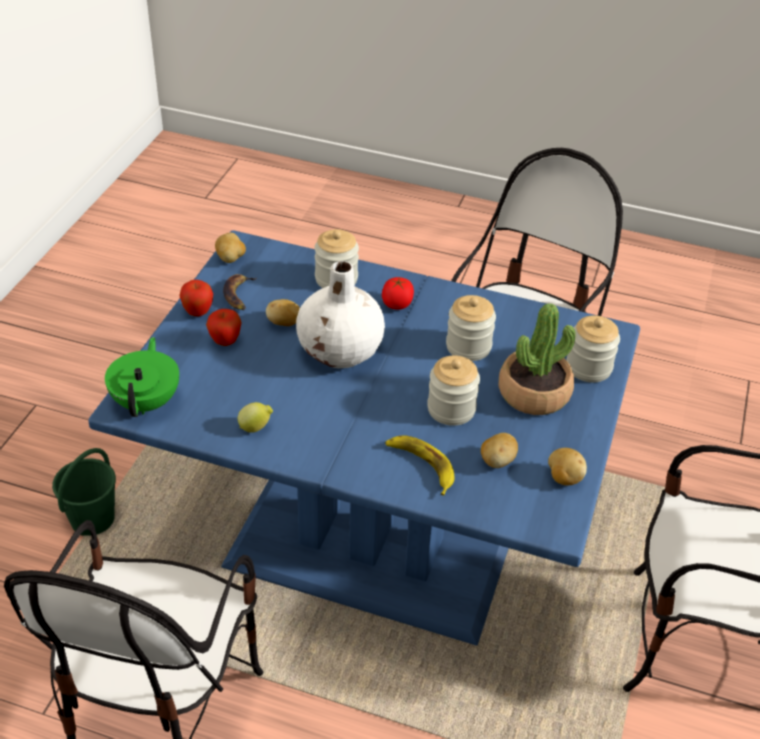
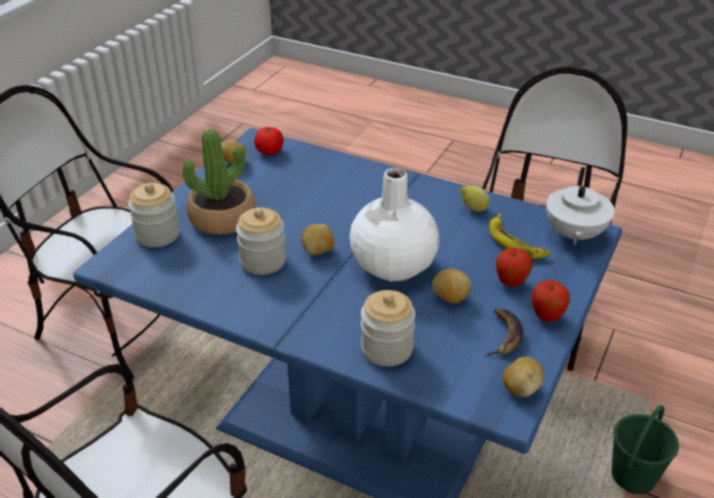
camera: 170 degrees left, 5 degrees down
(147, 401) = (573, 235): green teapot -> white teapot
(397, 304) = (322, 311): tomato -> tomato (269, 151)
(421, 465) = (340, 177): banana -> banana (515, 242)
(451, 409) = (302, 211): jar -> none
(497, 461) = (279, 176): potato -> potato (318, 251)

